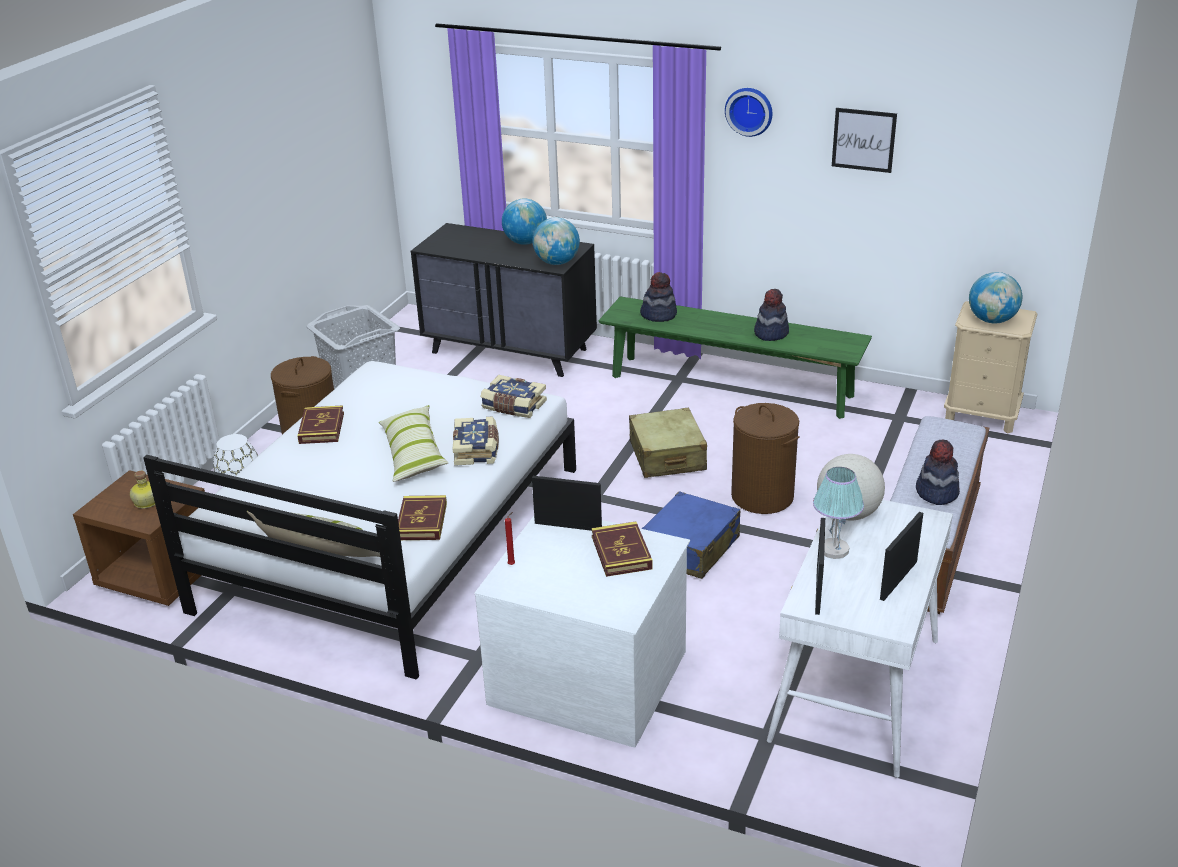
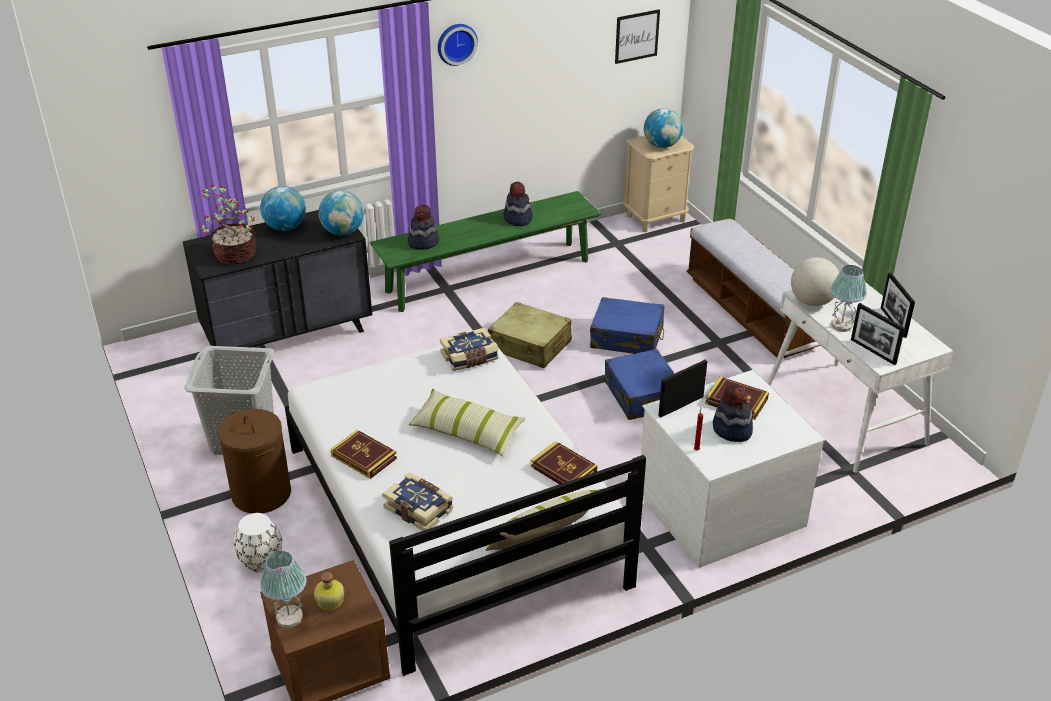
camera: 50 degrees left, 5 degrees up
(112, 495) = (289, 617): none -> table lamp
(459, 245) = (234, 254): none -> potted plant
(477, 450) = (505, 401): book -> book (419, 509)
(762, 497) = (627, 337): brown laundry basket -> blue suitcase
(863, 140) = (546, 40): picture -> picture (637, 36)
(936, 492) = (776, 270): hat -> hat (731, 430)

